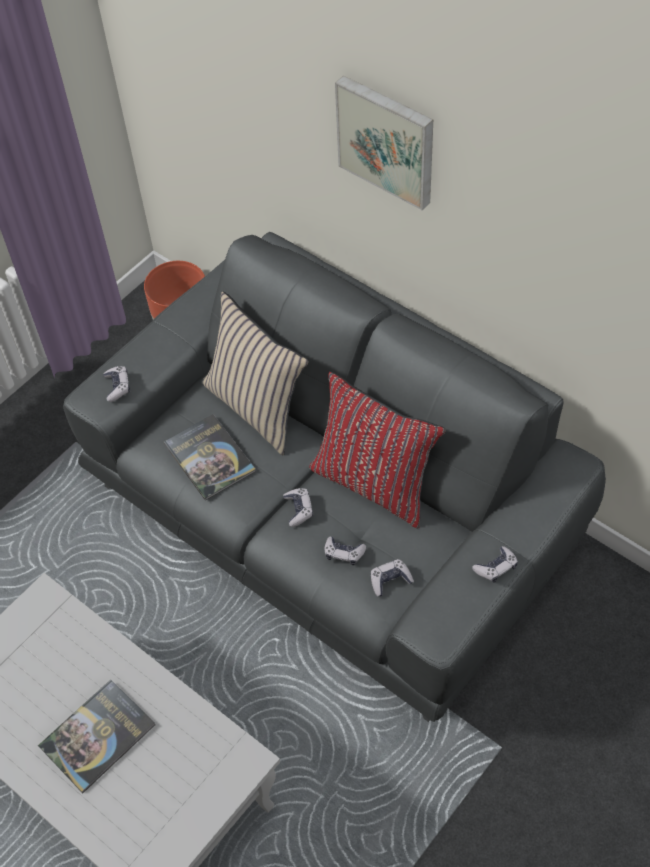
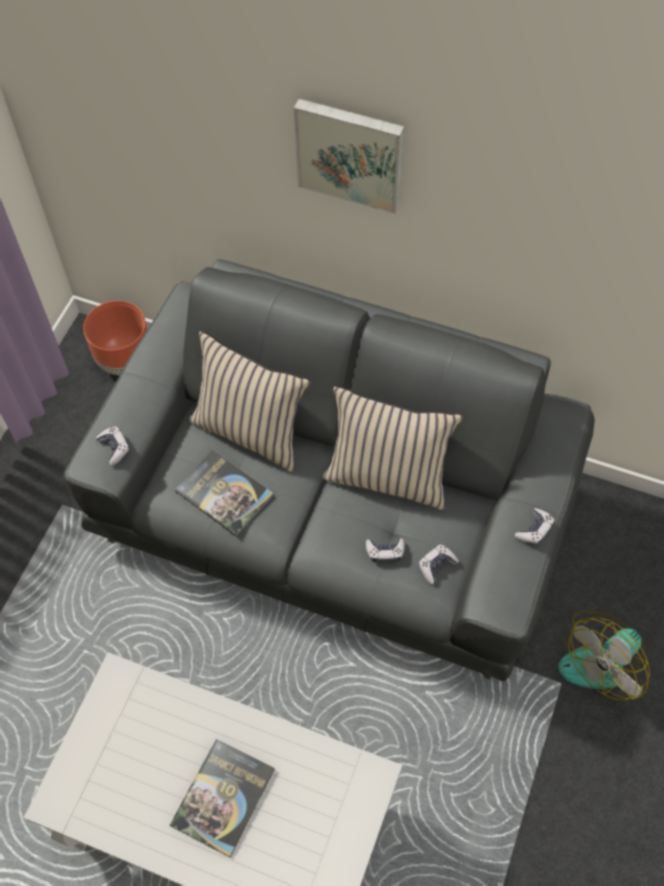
camera: 20 degrees left, 5 degrees up
(298, 509) = (328, 521): game controller -> none
(374, 483) = (388, 477): red pillow -> beige pillow
(555, 736) = (602, 658): none -> fan

